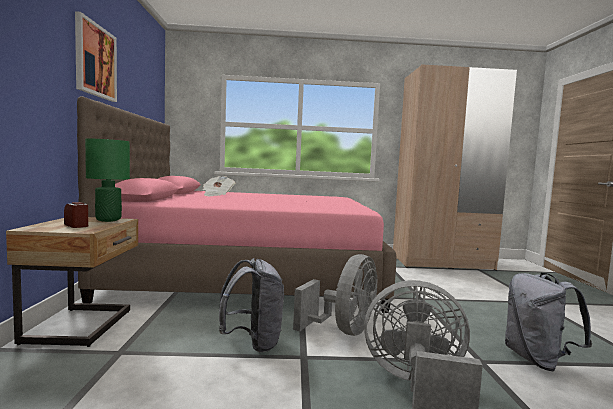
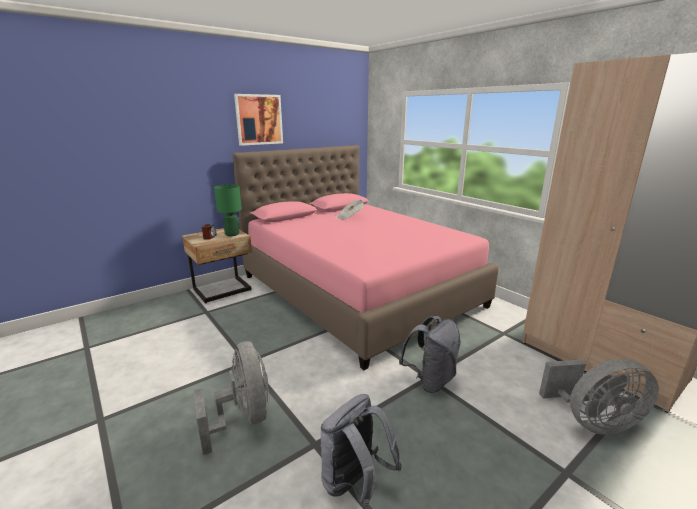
camera: 55 degrees right, 15 degrees up
(253, 343) = (249, 339): grey backpack -> grey backpack (430, 380)
(344, 330) = (302, 362): grey fan -> grey fan (592, 421)

